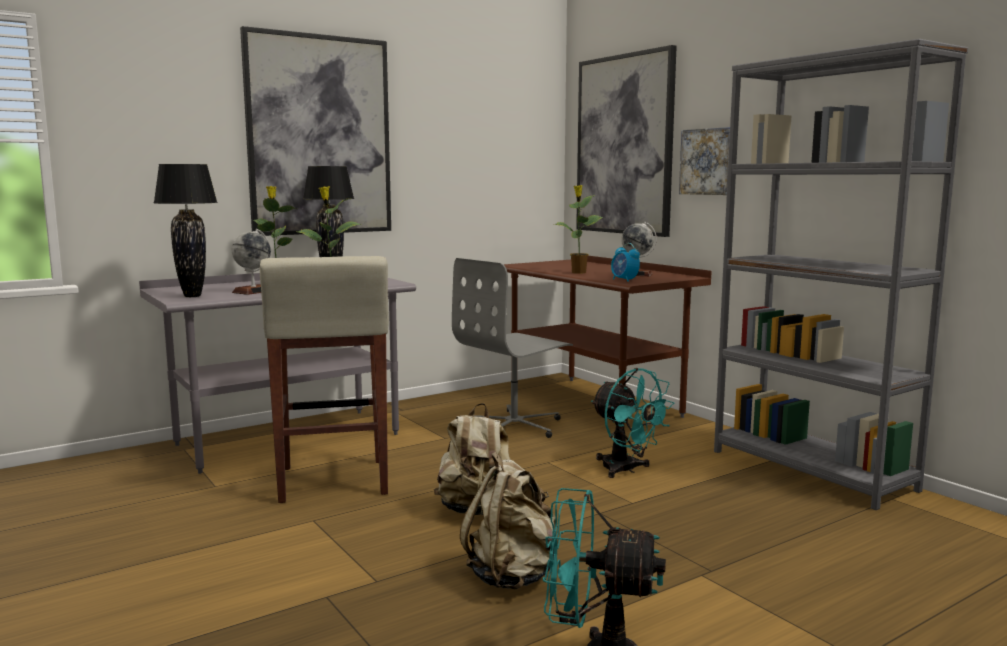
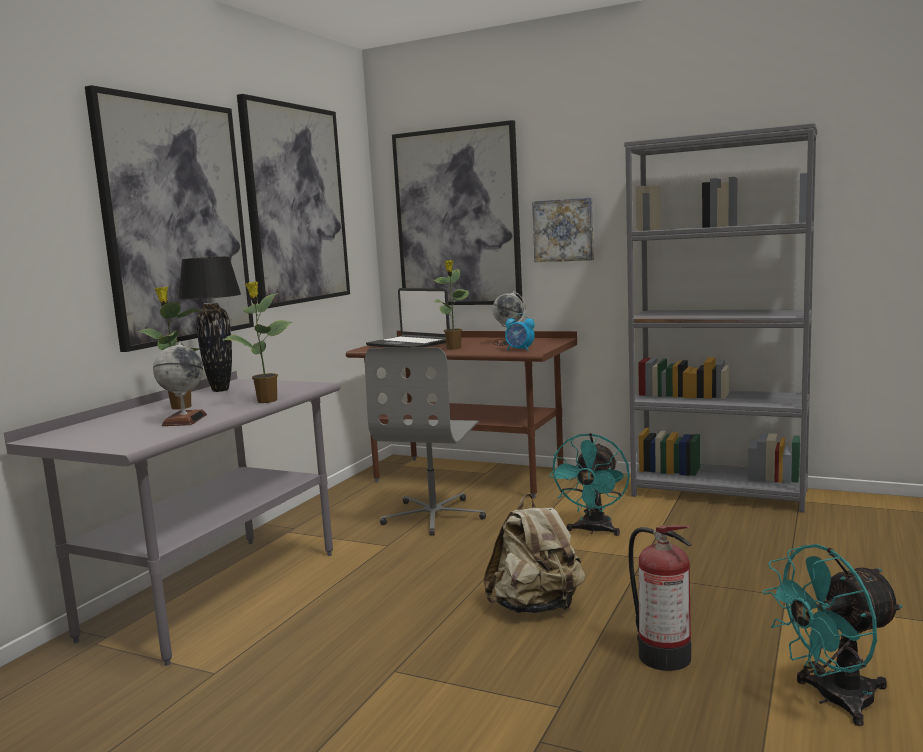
camera: 30 degrees left, 0 degrees up
(193, 296) = (125, 439): black table lamp -> none
(333, 482) = (347, 624): beige stool -> none
(459, 126) = (296, 204): none -> picture
(512, 576) = (661, 655): beige backpack -> fire extinguisher
(558, 265) = (408, 344): none -> laptop
(626, 470) = (593, 531): turquoise fan -> turquoise fan turned 90 degrees clockwise

